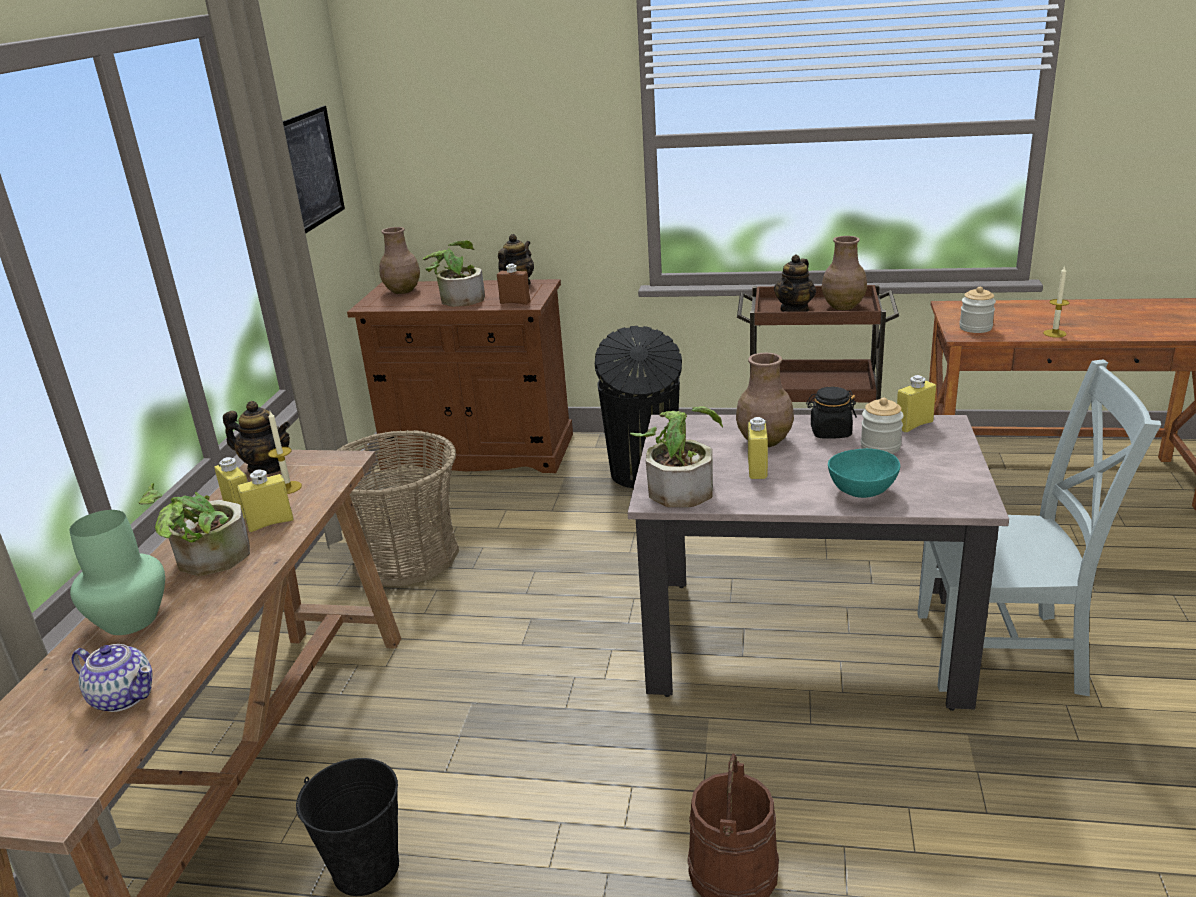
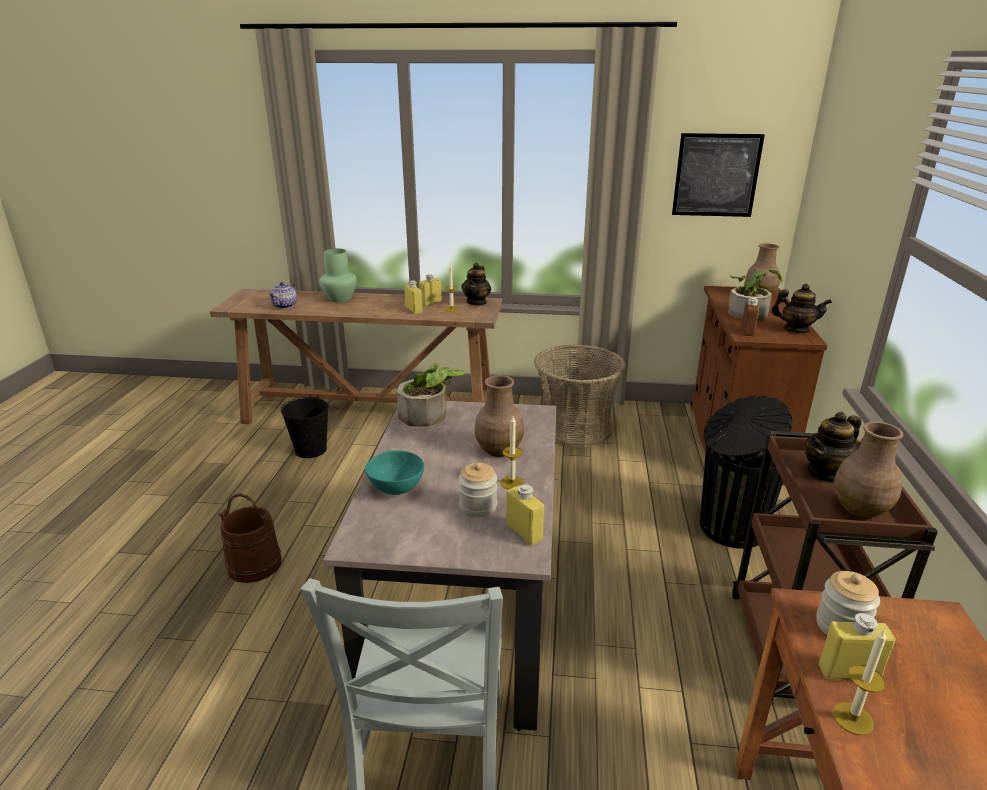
camera: 85 degrees right, 0 degrees up
(207, 562) = (381, 304): potted plant -> none
(757, 469) = (448, 445): yellow bottle -> yellow bottle (849, 672)
(795, 310) = (826, 473): teapot -> teapot turned 60 degrees counterclockwise
(830, 432) = (512, 483): black jar -> candle

